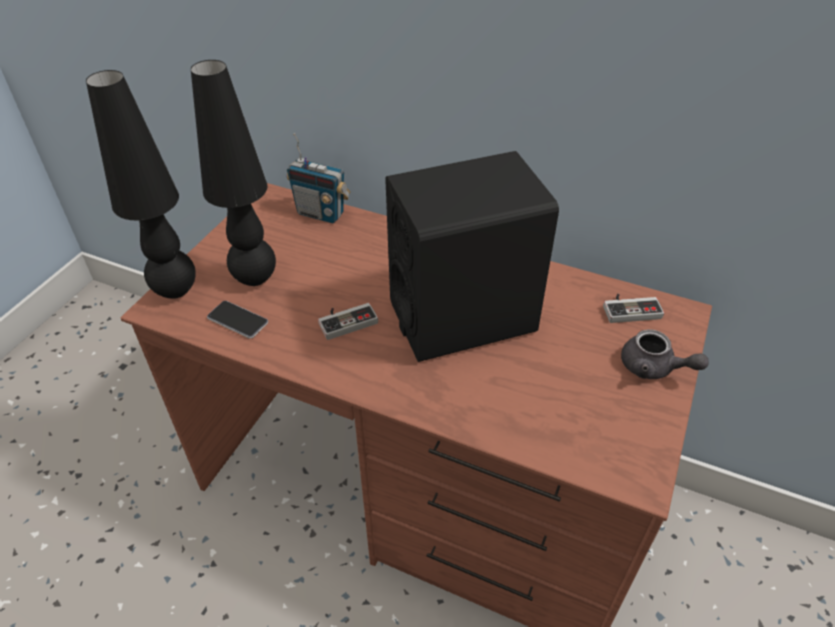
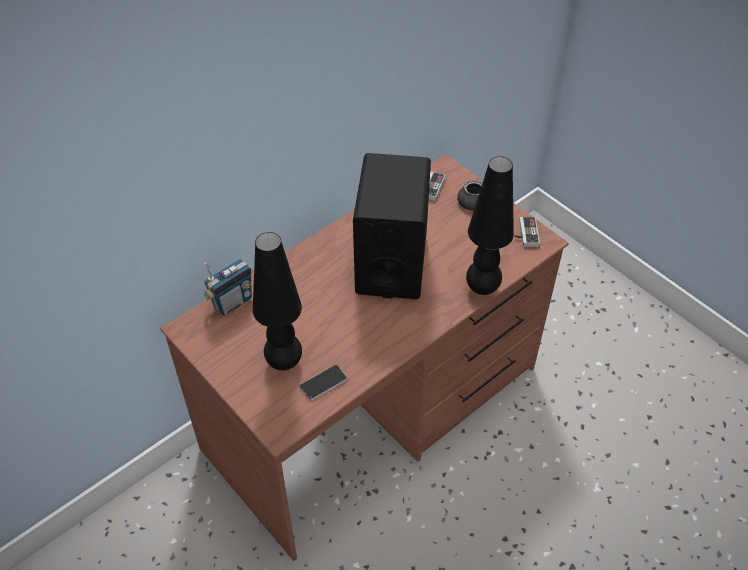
camera: 65 degrees left, 5 degrees up
(176, 290) = (266, 414): black table lamp -> black table lamp (482, 288)
(346, 320) = (359, 322): game controller -> game controller (525, 233)

